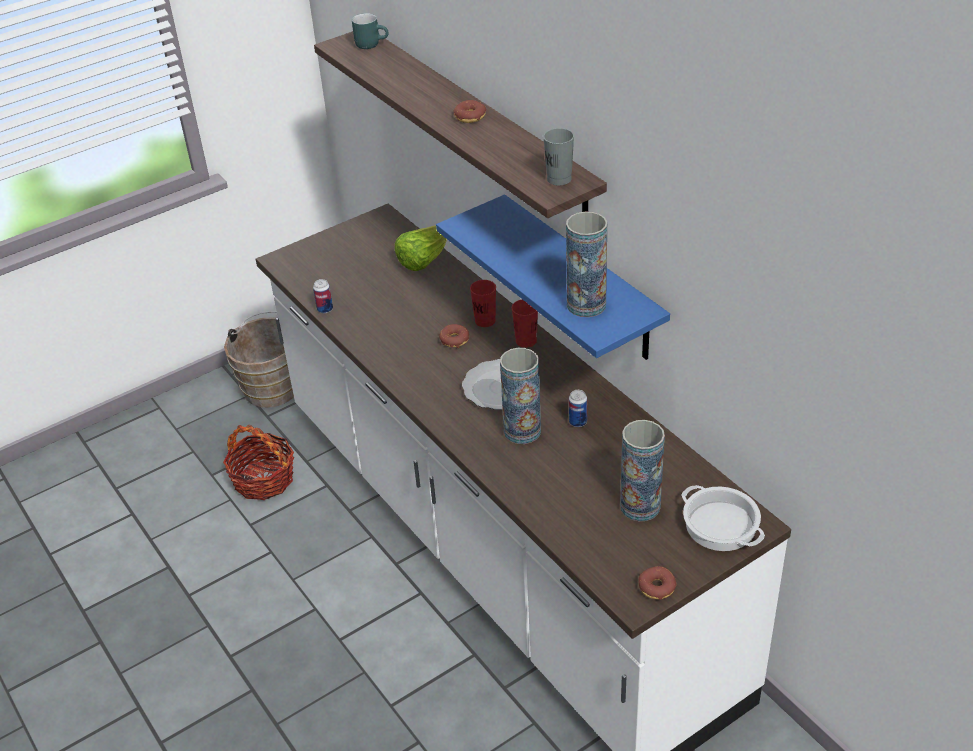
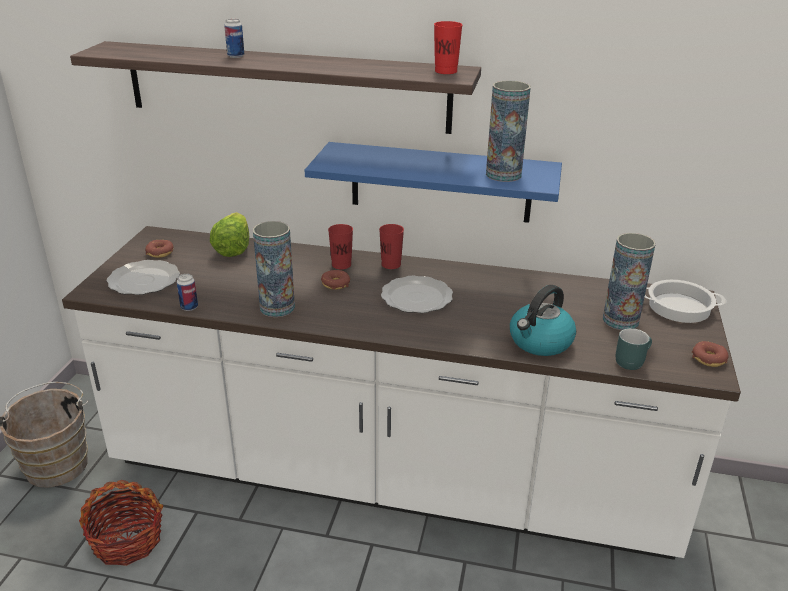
camera: 45 degrees left, 10 degrees down
(324, 265) = (144, 280): none -> plate
(371, 44) = (130, 46): turquoise mug -> turquoise mug (630, 360)
(470, 116) = (305, 61): donut -> donut (160, 253)
(522, 431) = (475, 315): vase -> vase (277, 307)
(536, 486) = (540, 342): none -> kettle
(559, 179) = (446, 71): grey cup -> red cup
(578, 422) = (503, 293): can -> can (236, 56)

